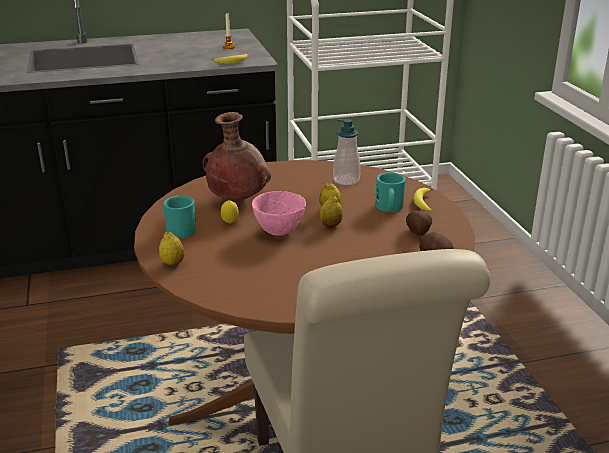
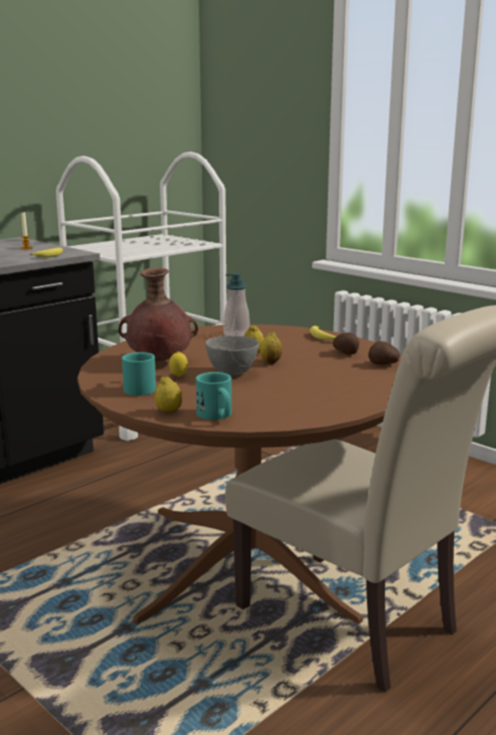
camera: 30 degrees left, 10 degrees down
(278, 231) = (231, 373): pink bowl -> grey bowl
(389, 208) = (301, 344): turquoise mug -> turquoise mug (217, 416)

